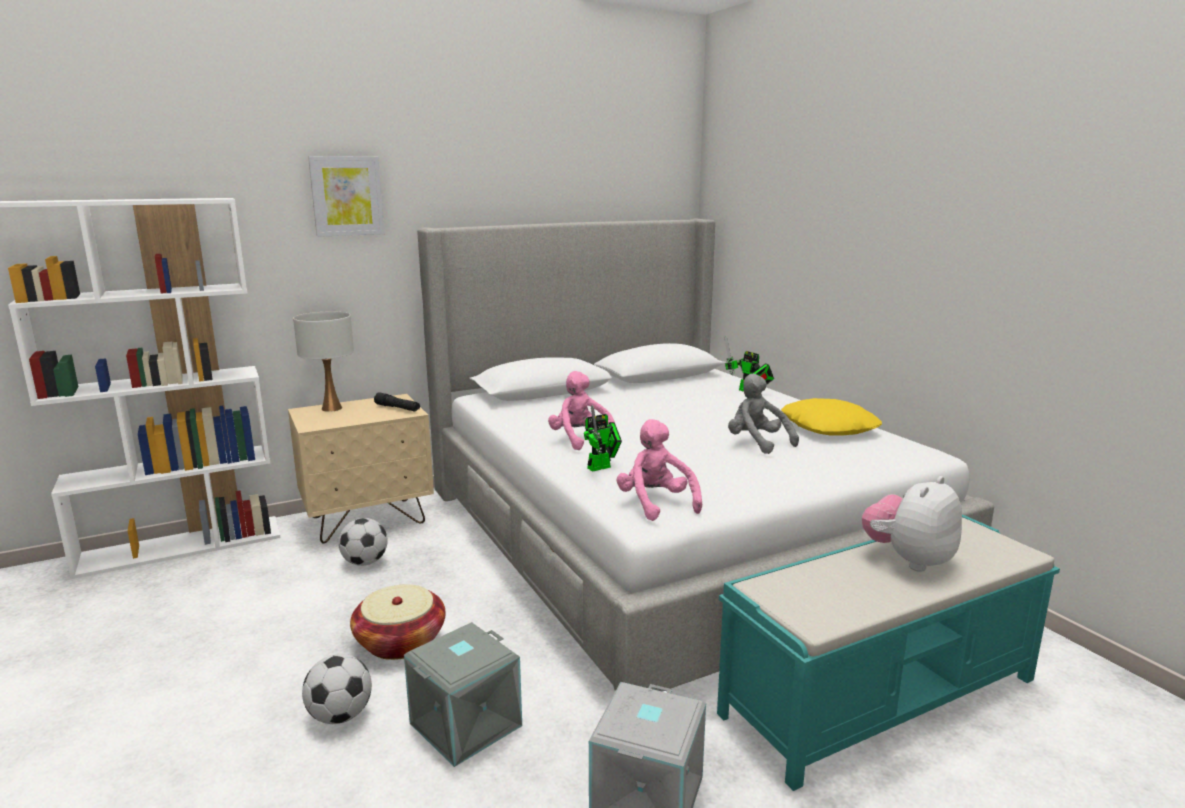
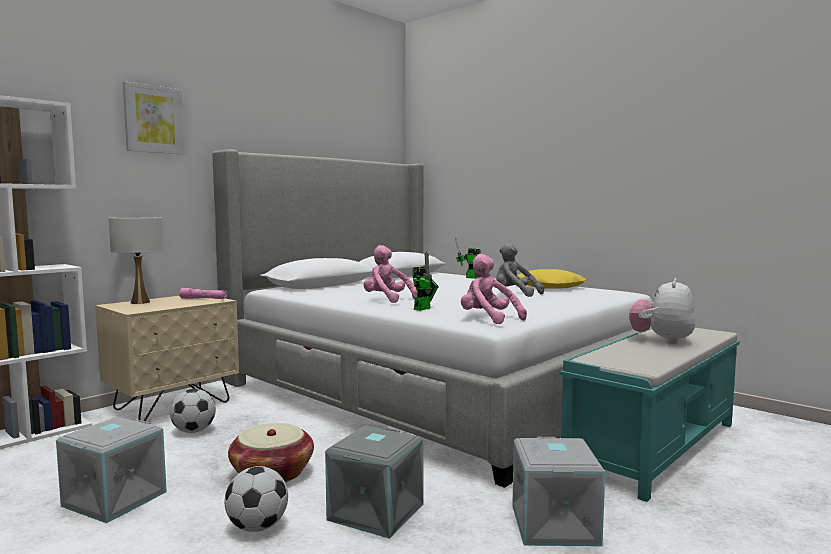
camera: 20 degrees left, 10 degrees down
(242, 644) = (114, 498): none -> grey storage box
(397, 408) = (203, 299): black flashlight -> pink flashlight

